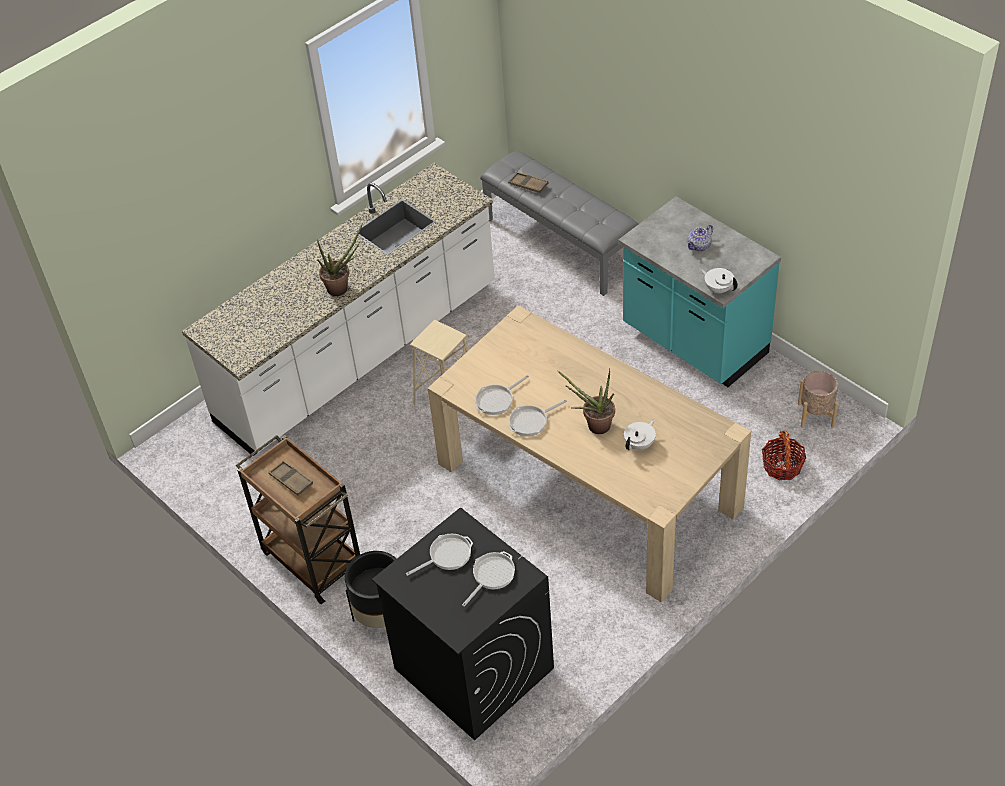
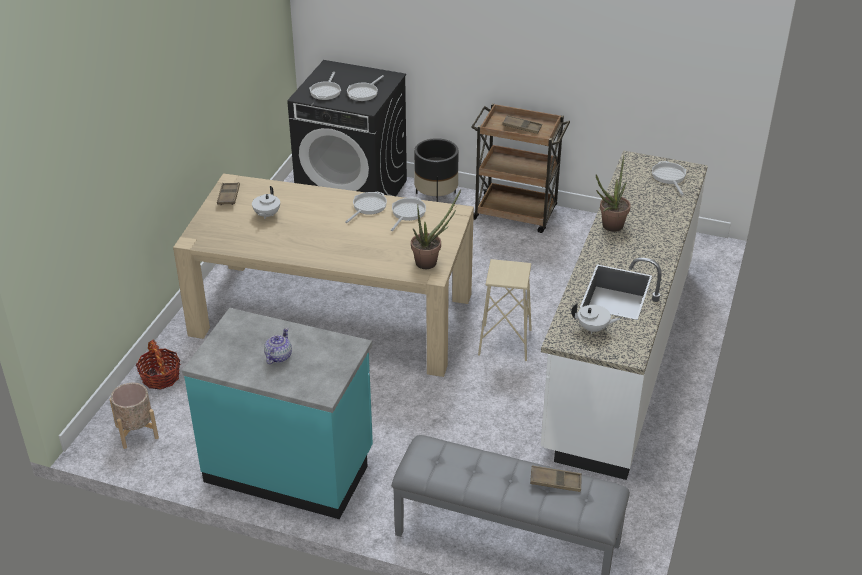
camera: 150 degrees right, 10 degrees down
(232, 327) = (669, 177): none -> frying pan
(594, 426) = (313, 217): potted plant -> potted plant (430, 262)
(670, 486) = (228, 196): none -> brown tray
(718, 289) = (239, 319): white teapot -> white teapot (593, 328)

